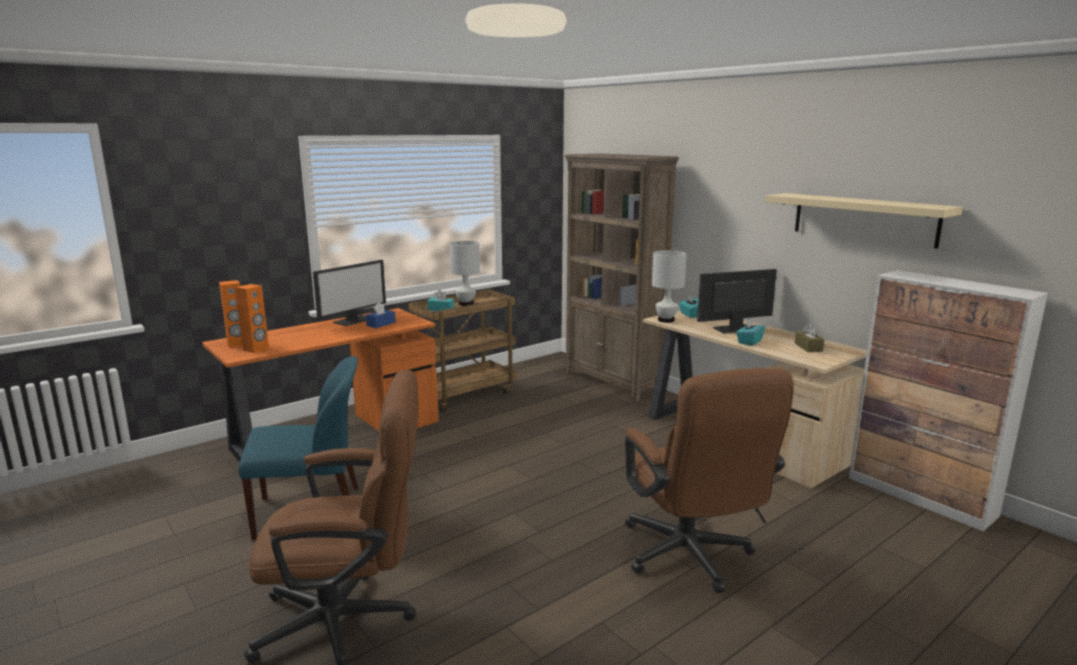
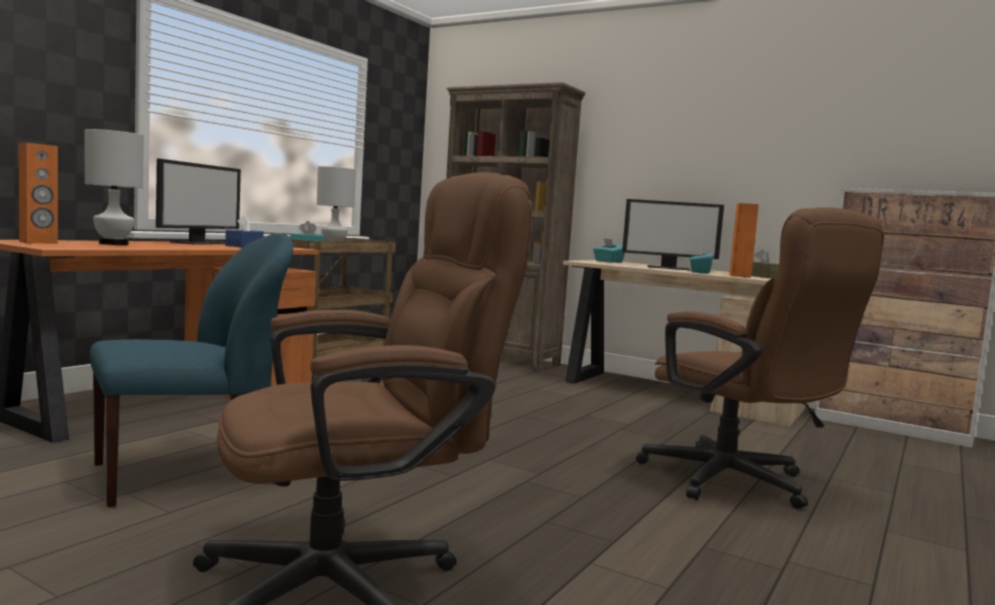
camera: 20 degrees left, 10 degrees down
(256, 349) = (78, 246): orange speaker -> orange speaker (740, 276)
(666, 320) = (589, 262): white table lamp -> white table lamp (113, 244)
(734, 329) = (669, 268): monitor -> monitor turned 135 degrees counterclockwise
(863, 219) = (805, 142): beige shelf -> none

